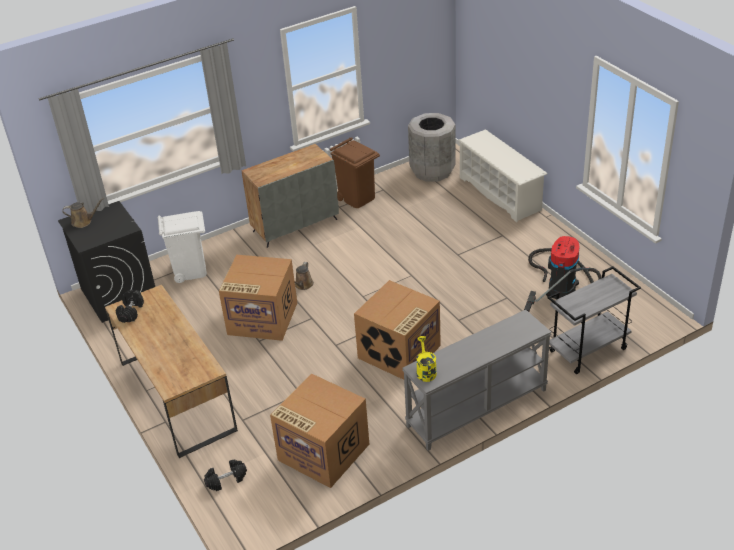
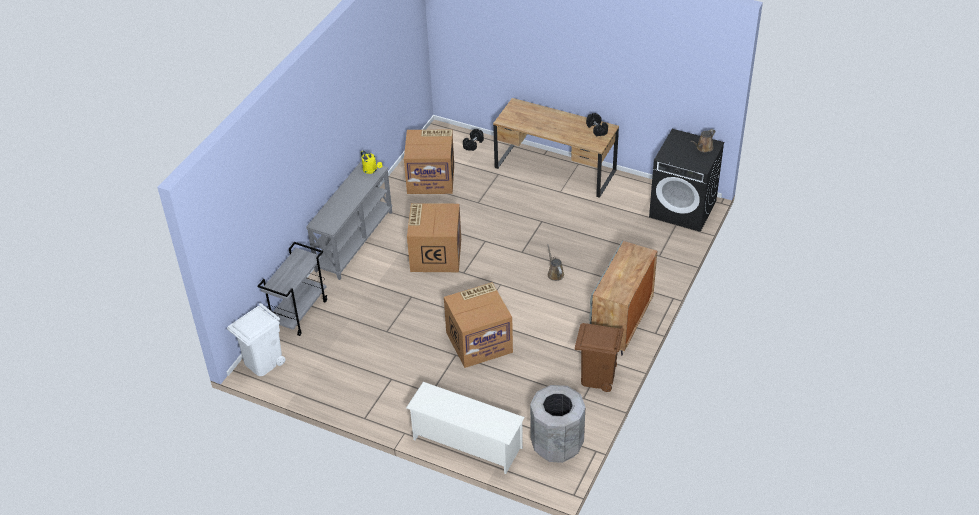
camera: 145 degrees right, 5 degrees up
(190, 270) = (656, 248): white trash can -> white trash can (263, 362)
(261, 319) = (557, 236): cardboard box -> cardboard box (479, 341)
(561, 286) = (348, 361): vacuum cleaner -> none

